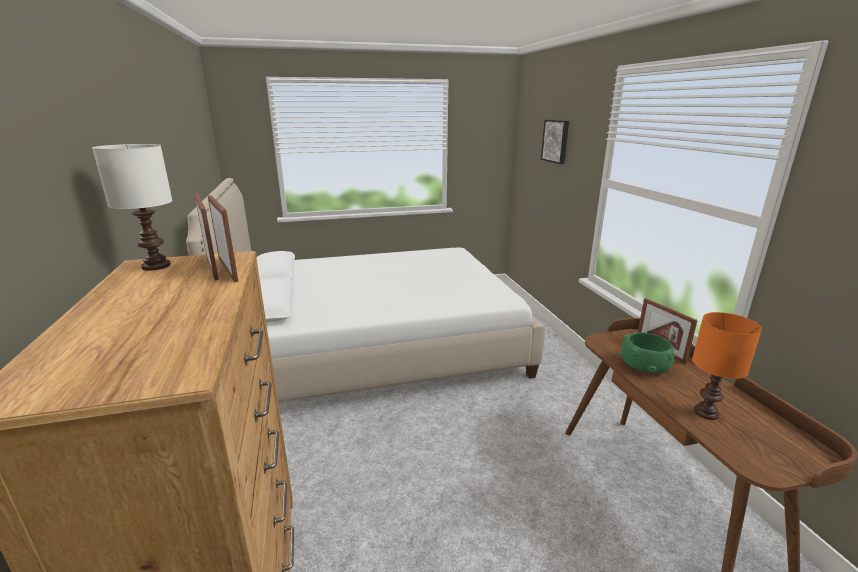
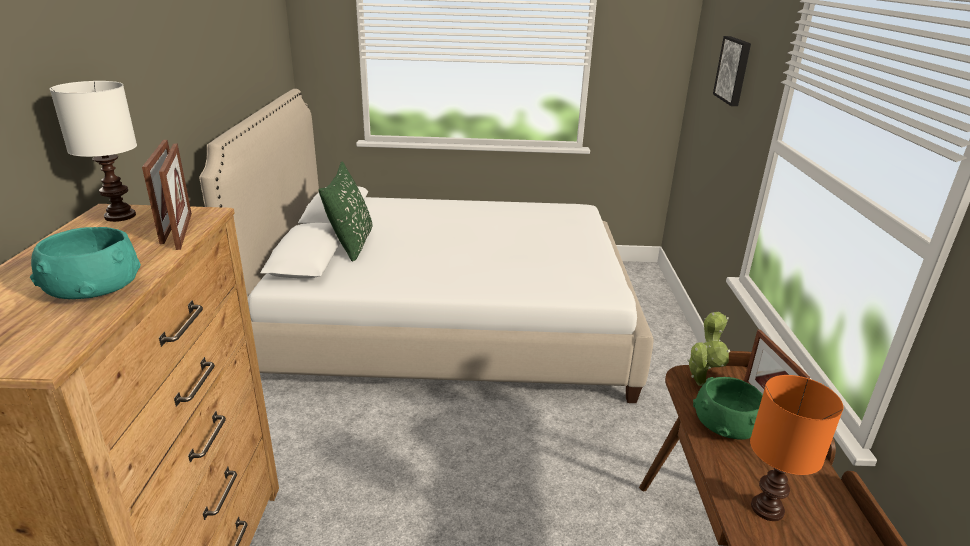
camera: 15 degrees right, 5 degrees up
(181, 317) = (92, 288): none -> turquoise bowl
(298, 292) = (351, 243): none -> green pillow
(610, 342) = (701, 381): none -> potted plant

